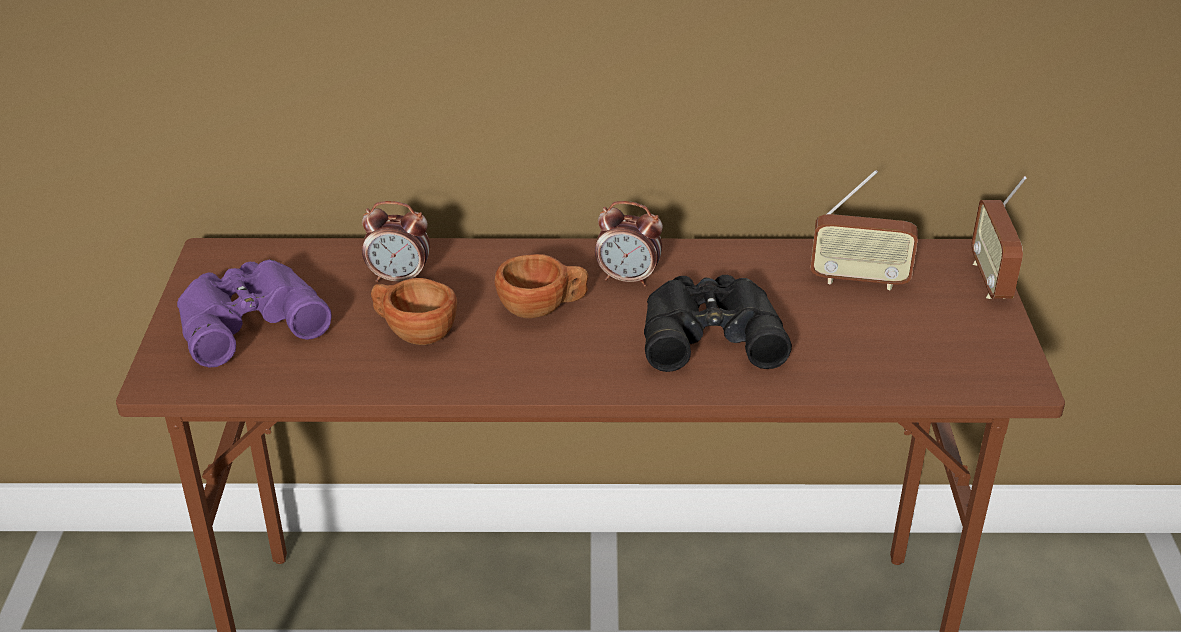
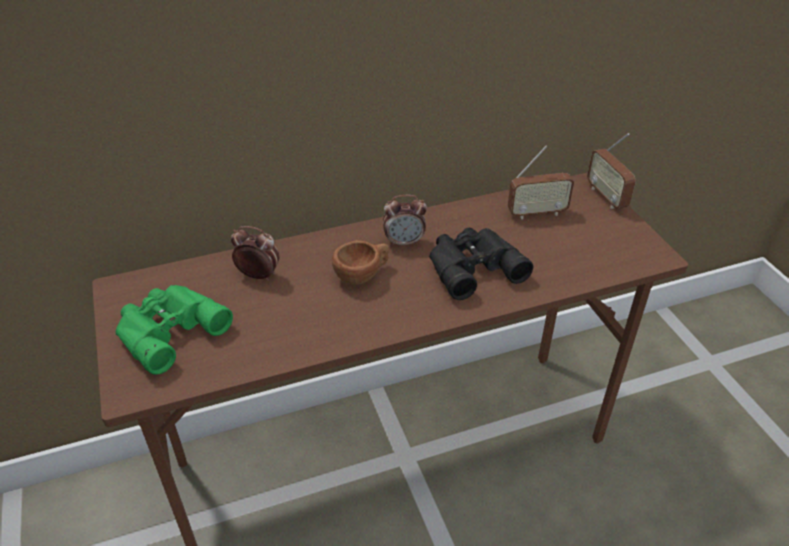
camera: 20 degrees left, 5 degrees up
(247, 319) = (168, 330): purple binoculars -> green binoculars
(399, 278) = (258, 275): alarm clock -> alarm clock turned 150 degrees counterclockwise
(413, 332) = (288, 312): brown cup -> none

